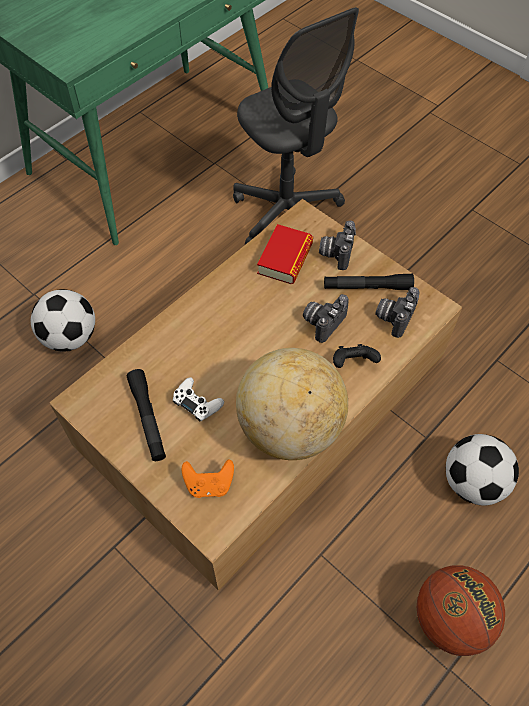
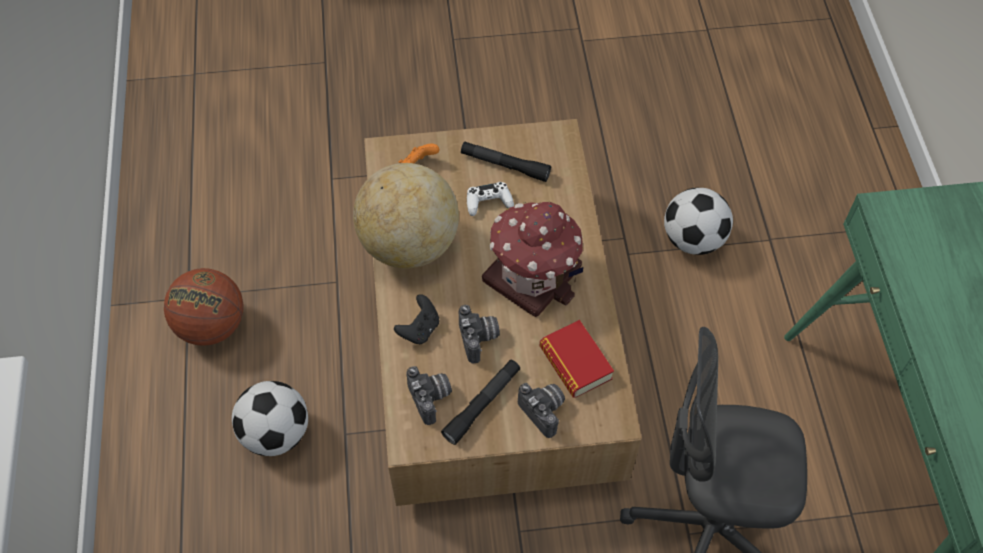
camera: 130 degrees right, 0 degrees up
(237, 327) = (533, 273): none -> toy house

